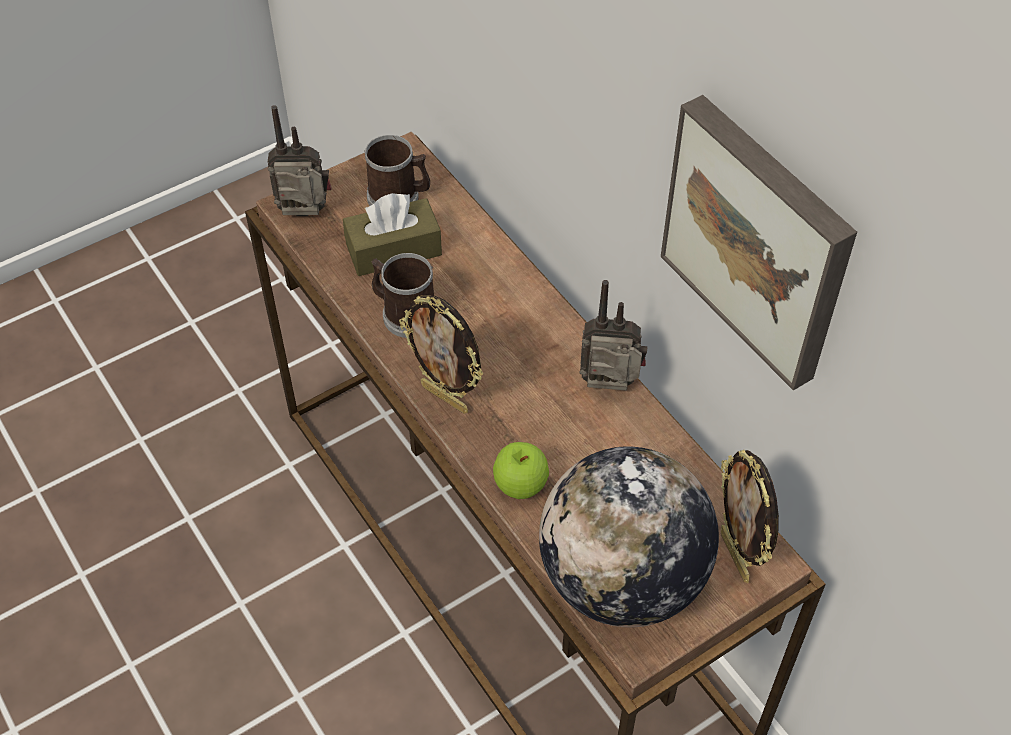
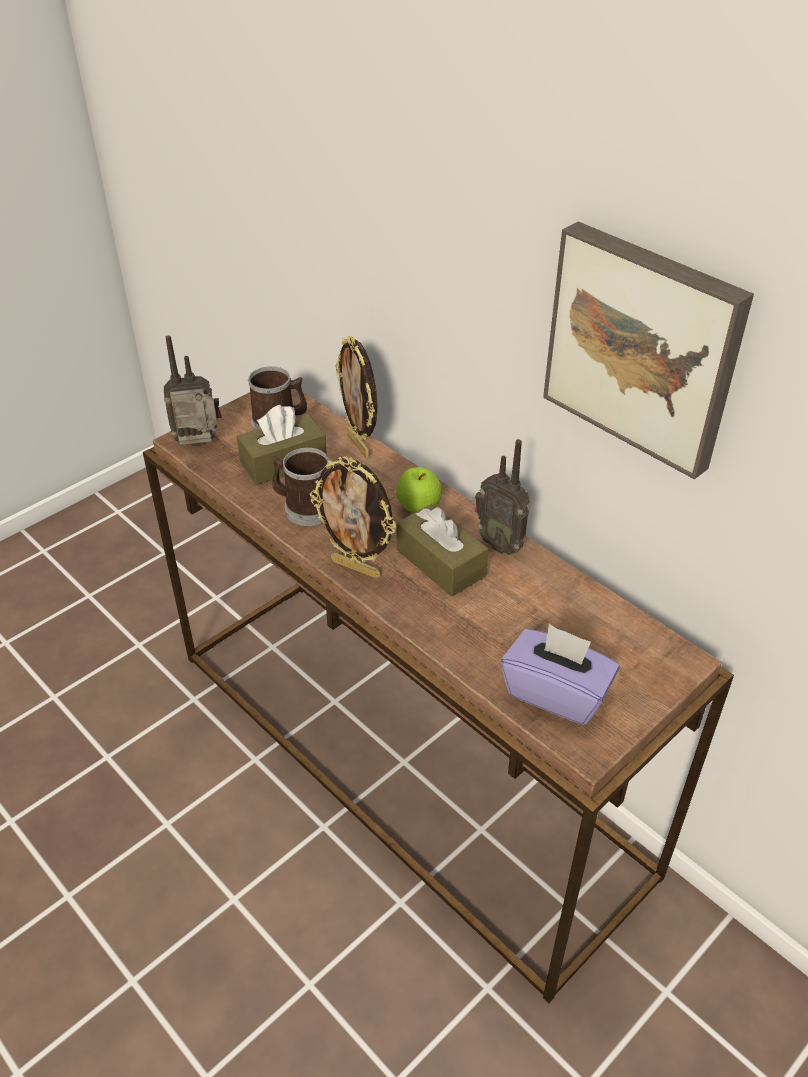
camera: 10 degrees left, 10 degrees down
(520, 485) = (442, 628): apple -> apple (419, 508)
(538, 404) = (440, 563): none -> brown tissue box
(610, 390) = (501, 544): radio -> radio turned 135 degrees counterclockwise
(622, 580) = (556, 693): globe -> purple tissue box
(736, 556) = (652, 659): picture frame -> picture frame (359, 445)

